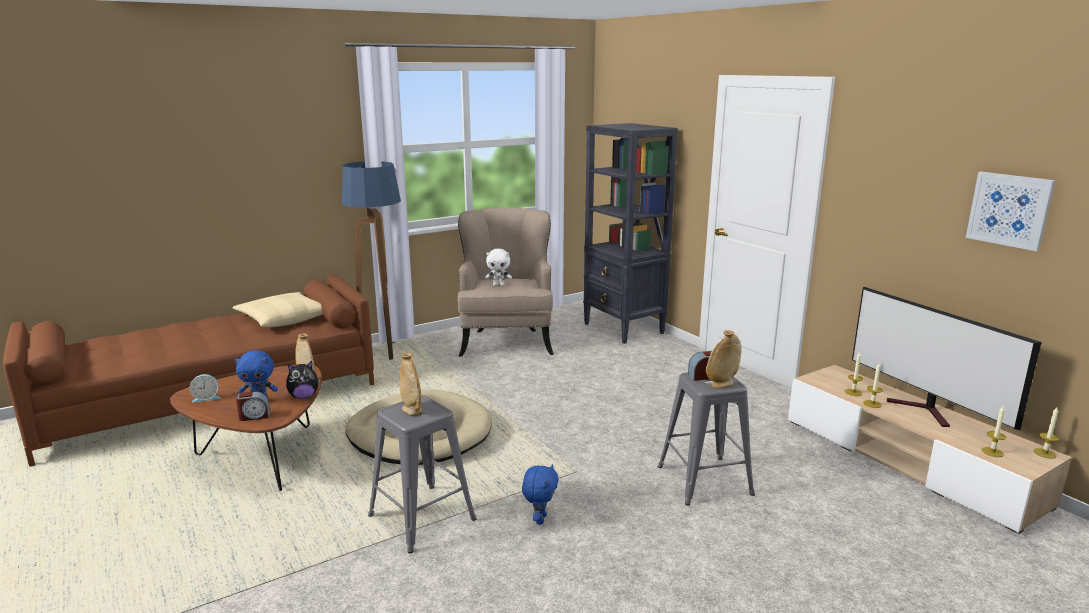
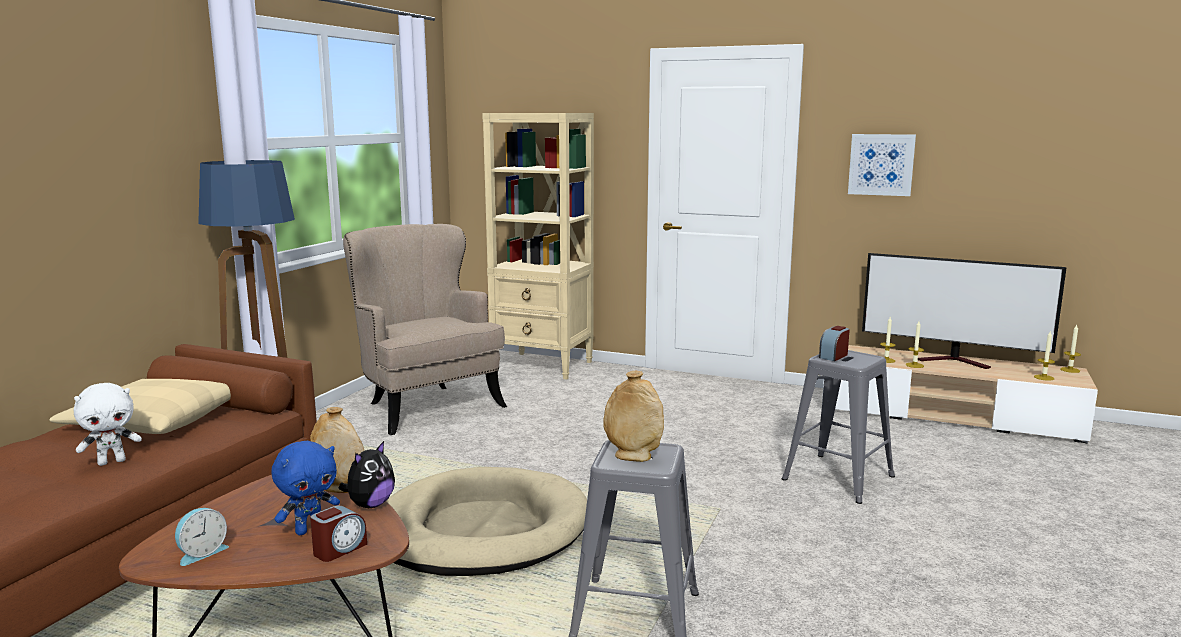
camera: 35 degrees left, 5 degrees down
(499, 285) = (428, 326): white plush toy -> white plush toy (112, 462)
(540, 519) = (760, 566): blue plush toy -> none
(624, 329) = (543, 366): black bookcase -> beige bookcase
(721, 384) = (862, 359): beige vase -> none
(1009, 210) = (1004, 156): picture -> picture (881, 164)

